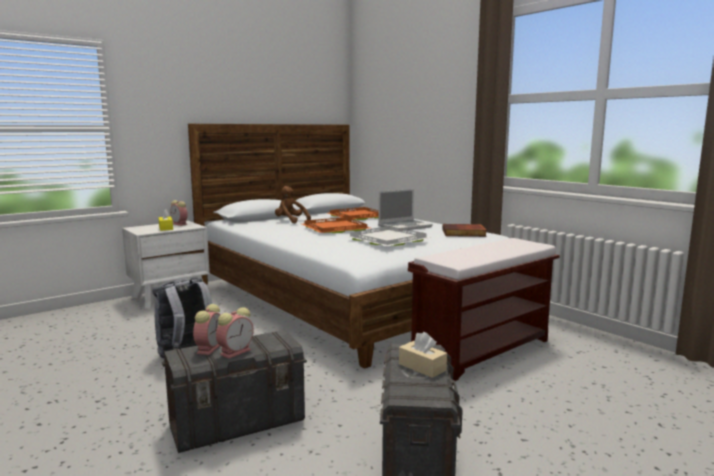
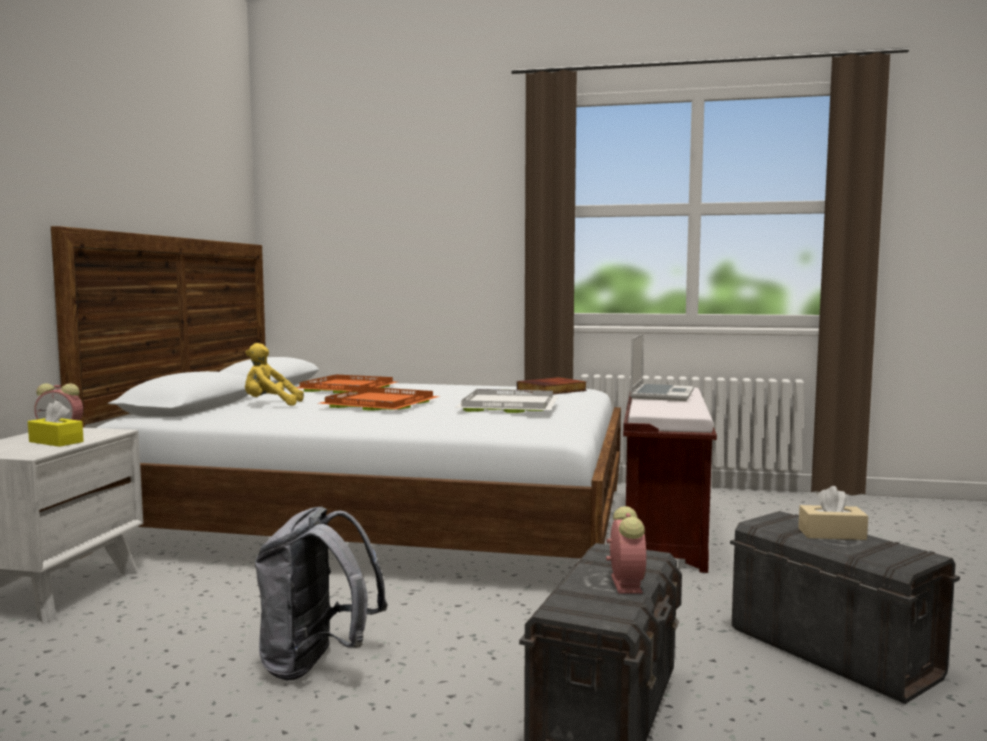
camera: 40 degrees left, 5 degrees down
(209, 348) = (580, 591): alarm clock -> none
(290, 221) = (270, 404): brown plush toy -> yellow plush toy
(405, 226) = (458, 392): laptop -> laptop (661, 394)

